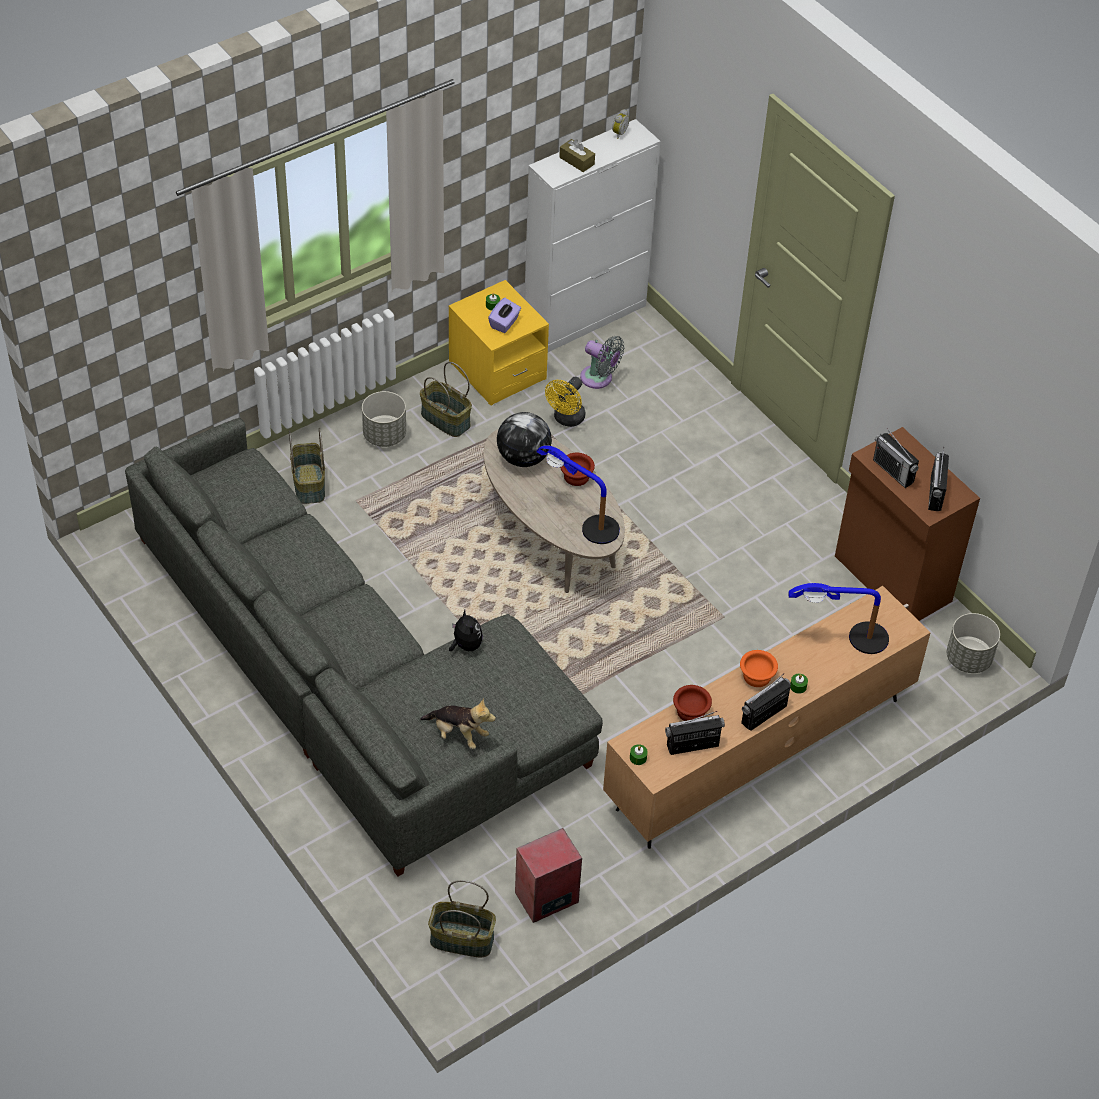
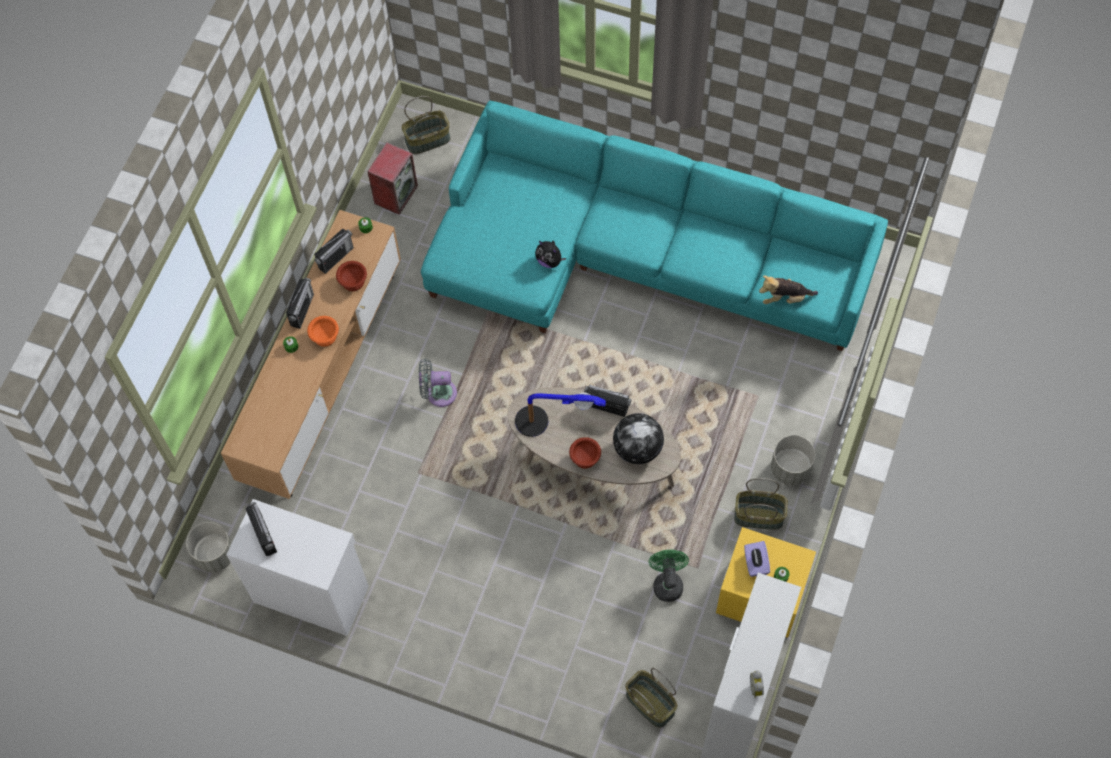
camera: 150 degrees right, 15 degrees up
(310, 484) = (802, 387): basket -> basket (649, 703)
(352, 681) = (633, 256): grey sofa -> turquoise sofa
(458, 734) = (502, 194): plush toy -> plush toy (784, 298)
(566, 419) = (667, 582): yellow fan -> green fan
(576, 161) = (764, 622): brown tissue box -> none
(599, 379) = (674, 645): grey fan -> grey fan (438, 393)
(846, 637) = (280, 409): table lamp -> none
(892, 580) = (311, 592): brown cabinet -> white cabinet
(893, 471) = (309, 536): radio -> radio (607, 406)

